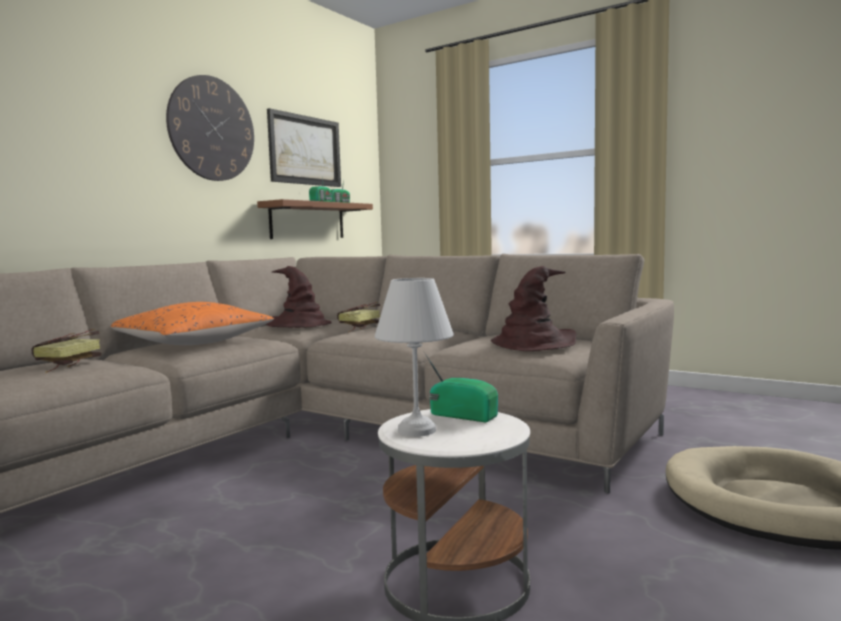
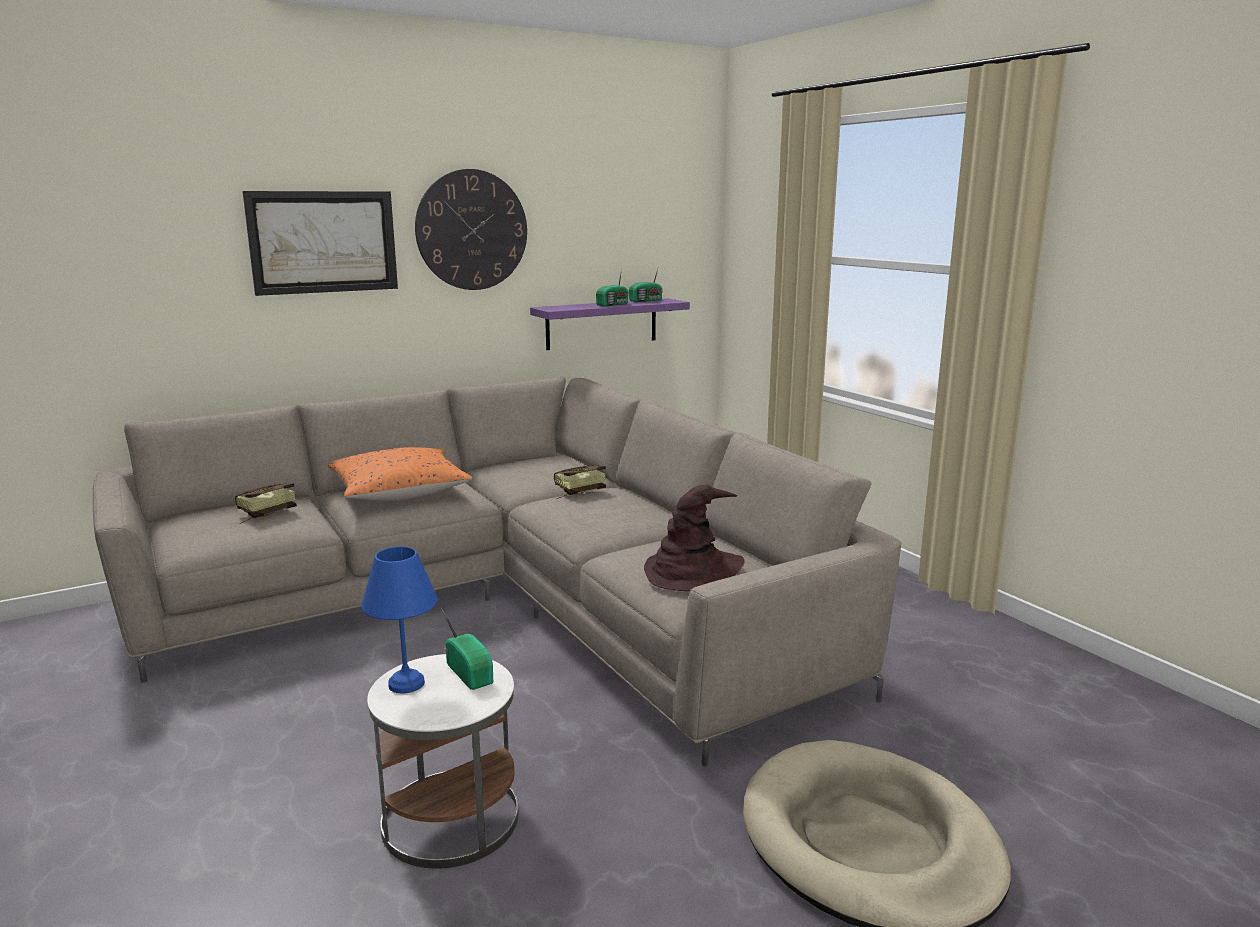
camera: 25 degrees right, 10 degrees up
(299, 325) = (530, 473): brown hat -> none
(305, 150) = (602, 236): picture -> picture (323, 242)
(307, 221) = (602, 323): brown shelf -> purple shelf
(415, 431) = (404, 684): white table lamp -> blue table lamp

